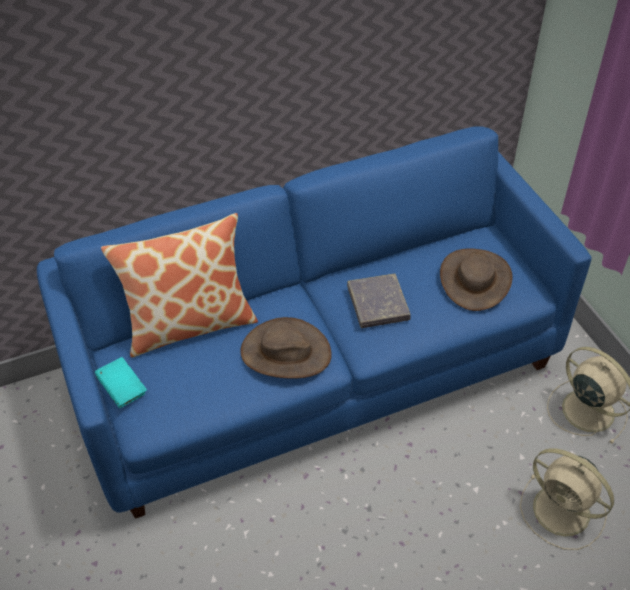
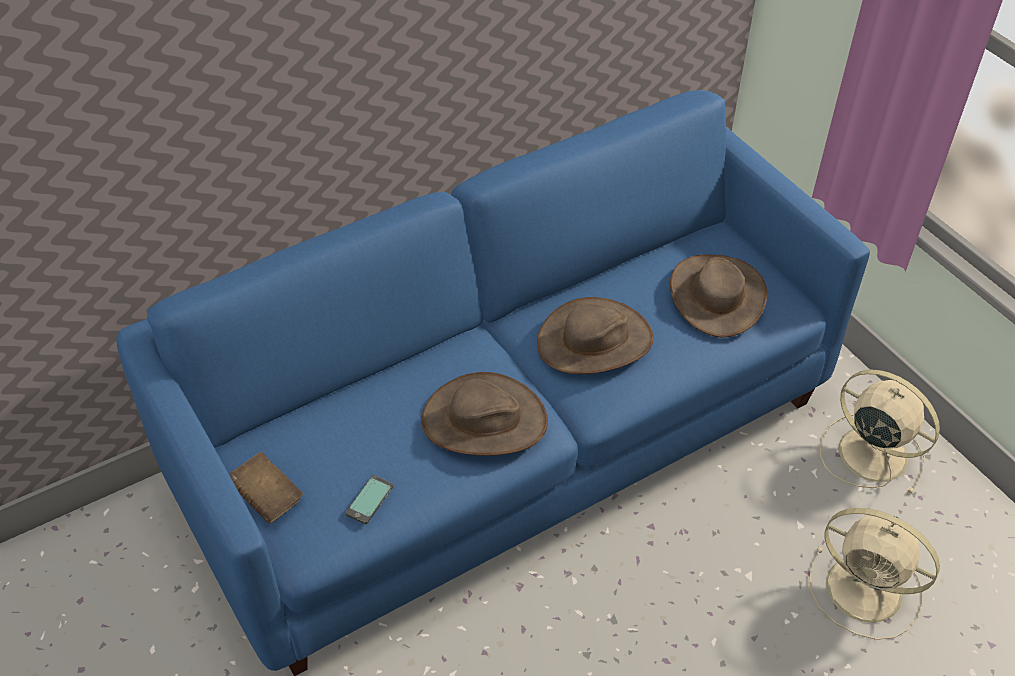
camera: 10 degrees left, 0 degrees up
(123, 389) = (267, 497): turquoise book -> brown book
(190, 324) = (343, 396): pillow -> none
(193, 400) = (370, 500): none -> phone
(378, 304) = (595, 341): grey book -> brown hat

